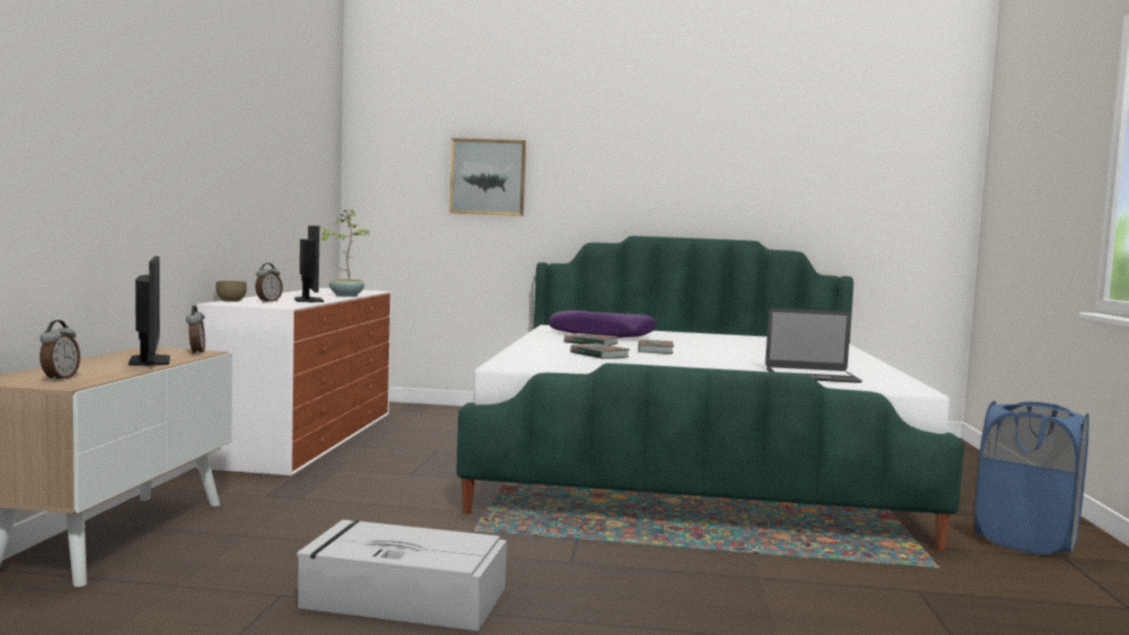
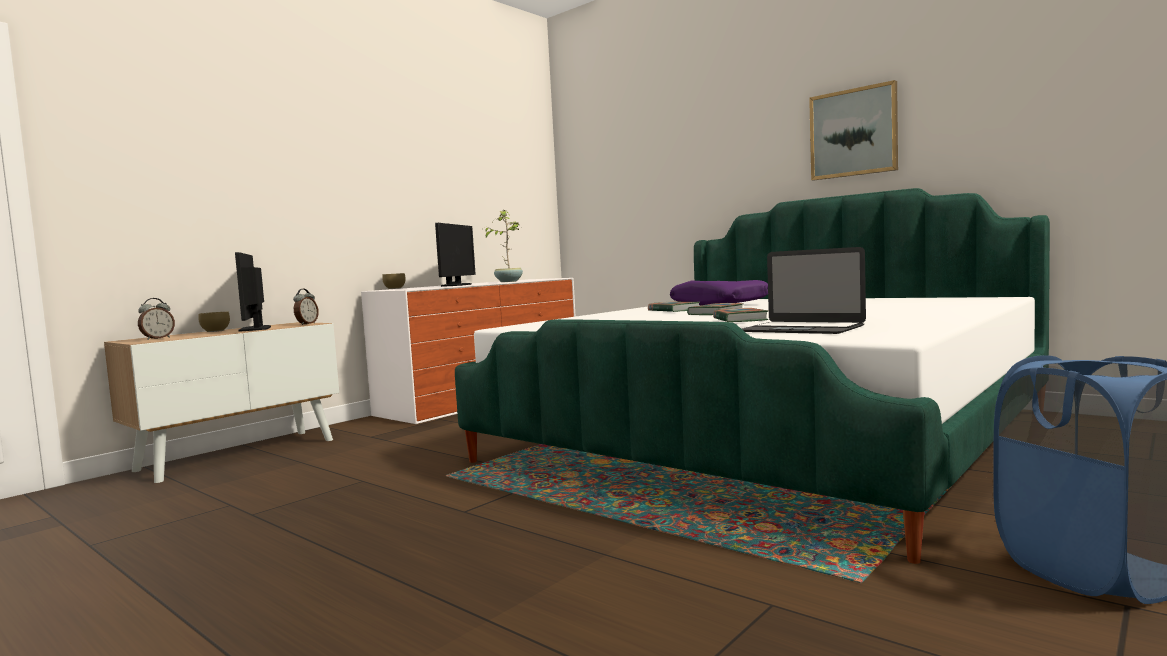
camera: 35 degrees right, 0 degrees up
(92, 364) = (216, 331): none -> brown bowl
(149, 361) = (255, 329): monitor -> monitor turned 150 degrees clockwise
(268, 301) = (419, 287): alarm clock -> none
(402, 597) = (290, 519): grey storage box -> none
(488, 177) = (657, 167): picture -> picture (853, 133)
(599, 355) = (634, 318): book -> book (740, 320)

